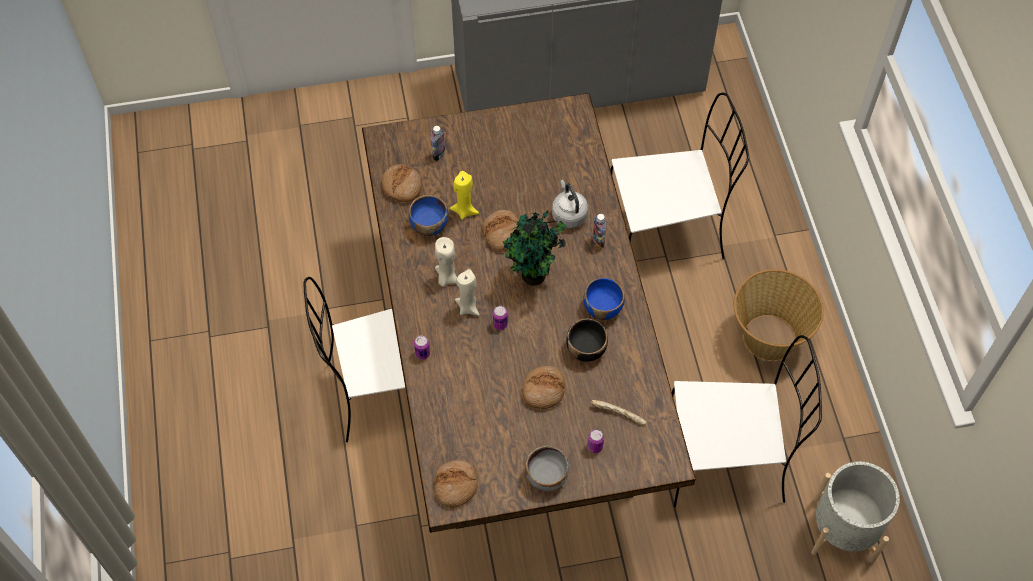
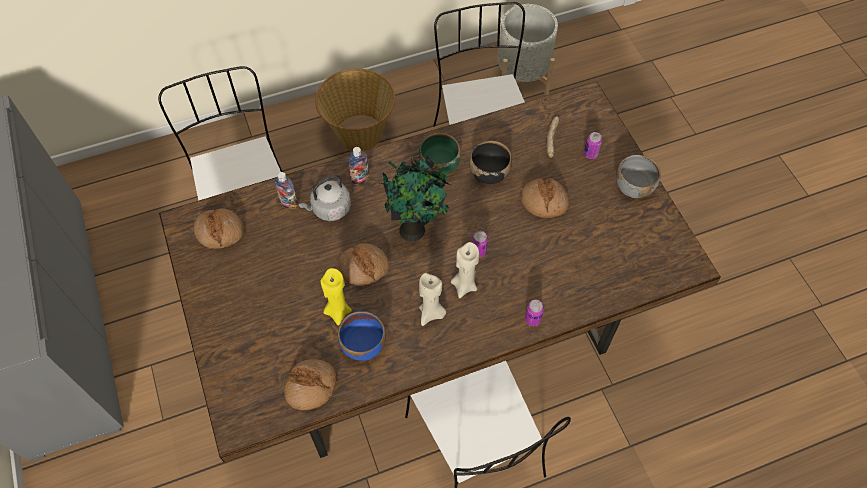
camera: 100 degrees left, 0 degrees up
(438, 154) = (259, 354): bottle -> bottle (289, 203)
(455, 486) = (670, 261): bread -> bread (220, 231)
(603, 308) = (439, 165): blue bowl -> green bowl

